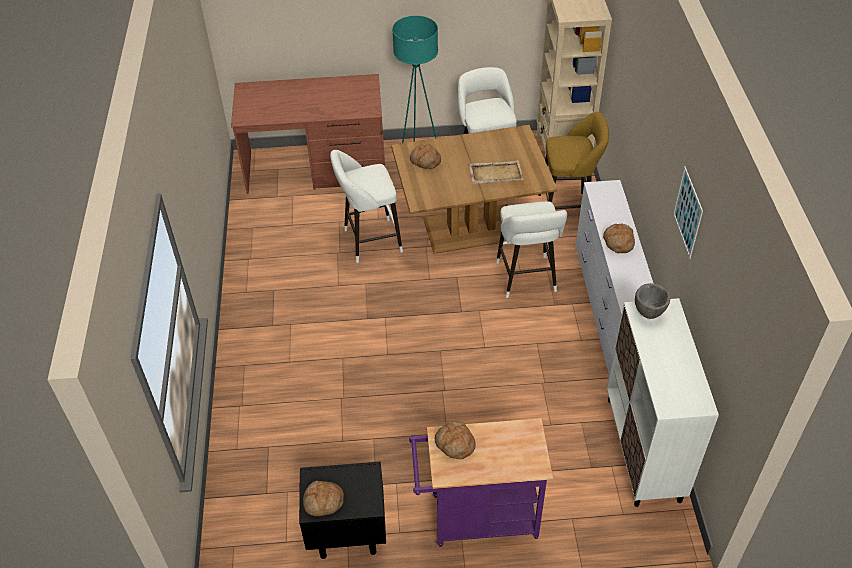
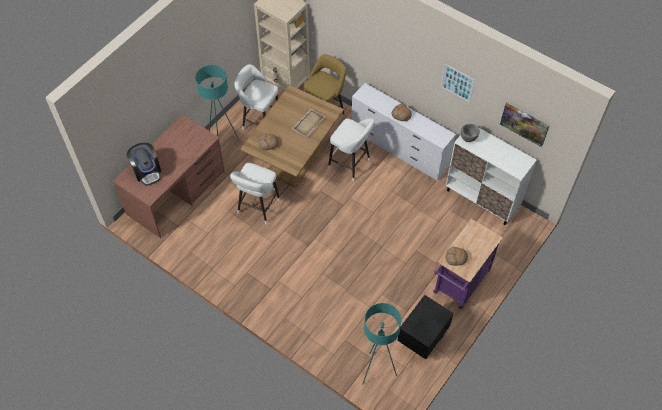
camera: 50 degrees left, 10 degrees up
(252, 512) = (376, 371): none -> turquoise floor lamp
(274, 96) = (147, 171): none -> coffee machine
(323, 502) = (426, 330): bread -> none
(727, 331) = (524, 124): none -> picture

